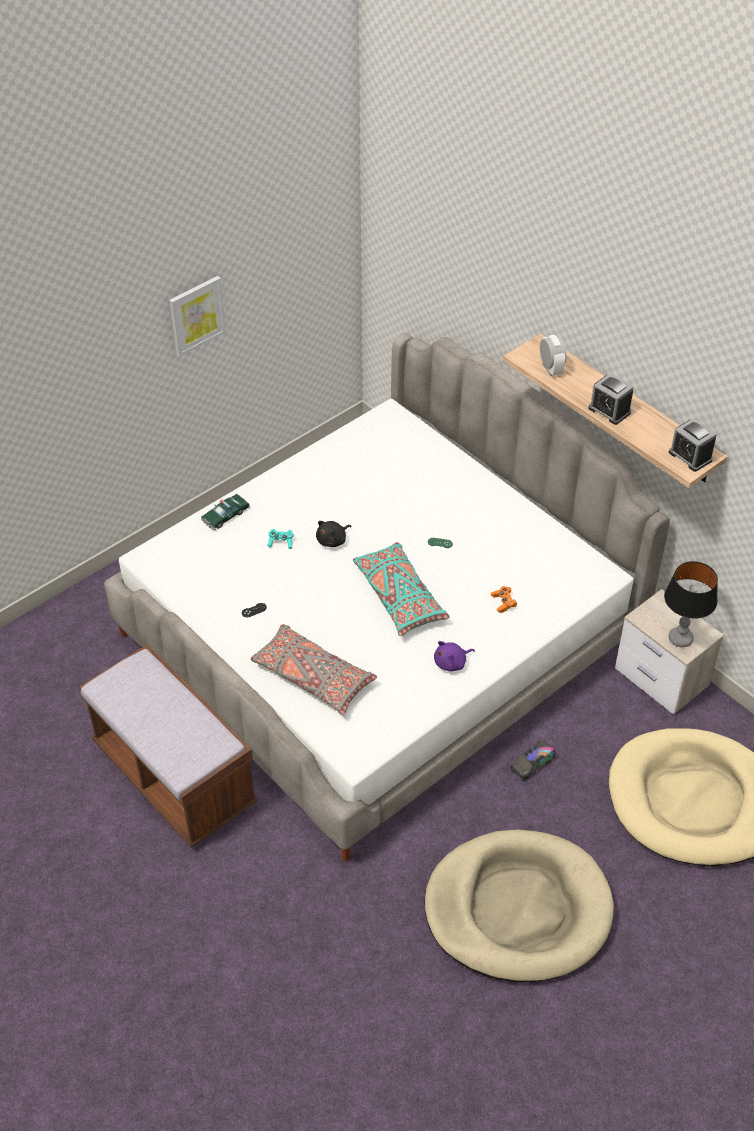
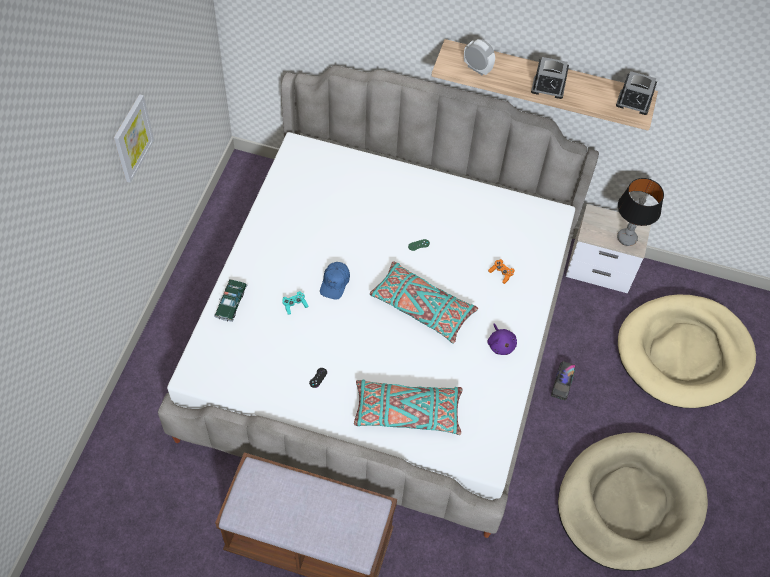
camera: 35 degrees left, 10 degrees up
(312, 676) = (407, 412): grey pillow -> turquoise pillow
(333, 540) = (335, 283): black plush toy -> blue cap
(452, 663) = (501, 344): purple plush toy -> purple plush toy turned 45 degrees counterclockwise

